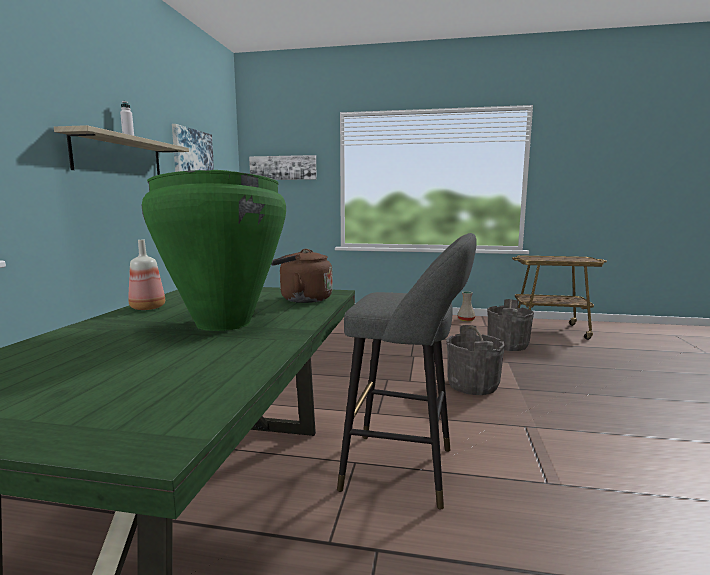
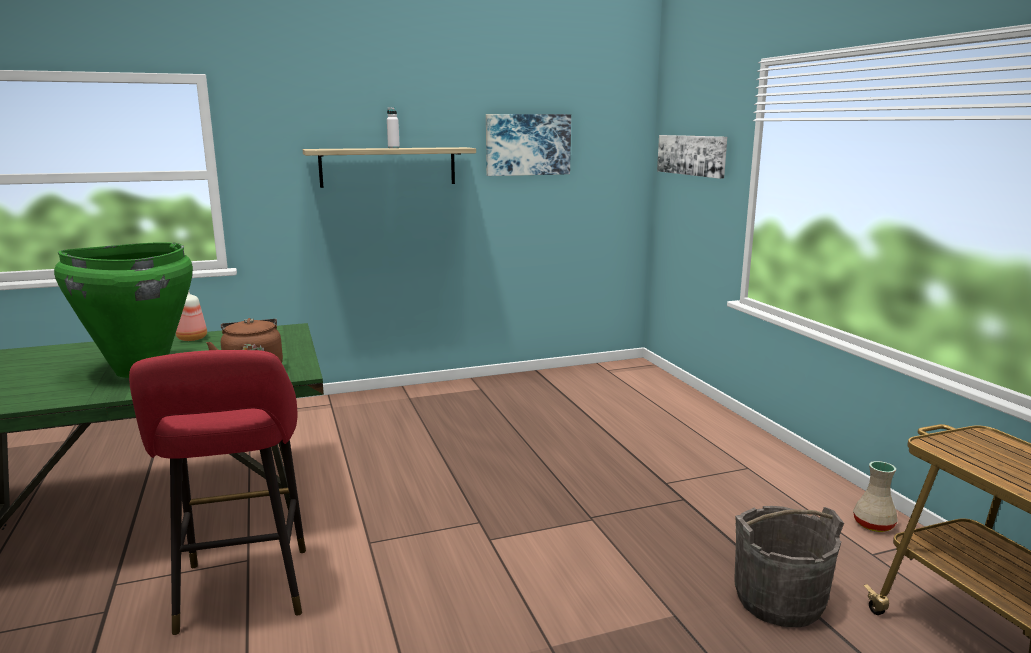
camera: 60 degrees right, 5 degrees up
(406, 470) = (243, 594): grey stool -> red stool
(473, 385) = (522, 596): grey bucket -> none

